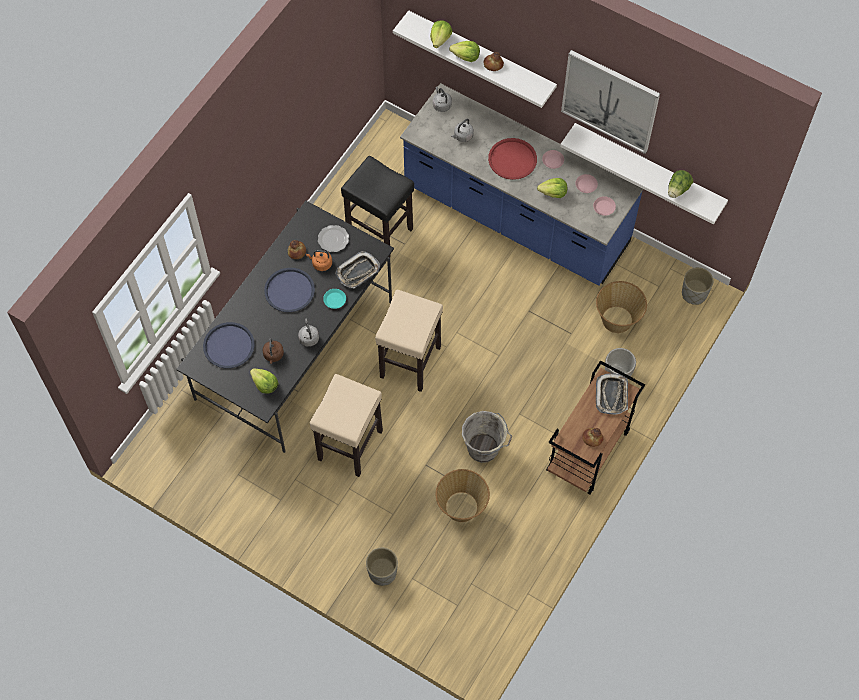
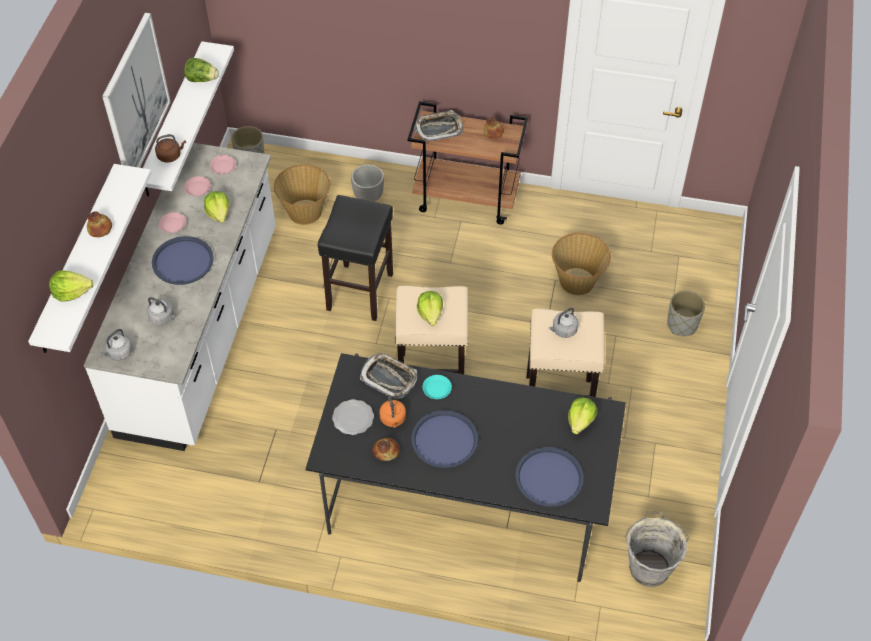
camera: 110 degrees left, 10 degrees down
(273, 355) = (539, 425): brown kettle -> brown kettle (170, 155)
(308, 337) = (499, 398): grey kettle -> grey kettle (563, 330)
(380, 231) = (267, 460): black stool -> black stool (360, 291)
(466, 56) = (94, 258): lettuce -> lettuce (430, 313)
(484, 449) = (504, 280): grey bucket -> grey bucket (649, 567)
(512, 159) = (183, 261): red tray -> blue tray
(515, 216) = (202, 331): blue counter -> white counter

